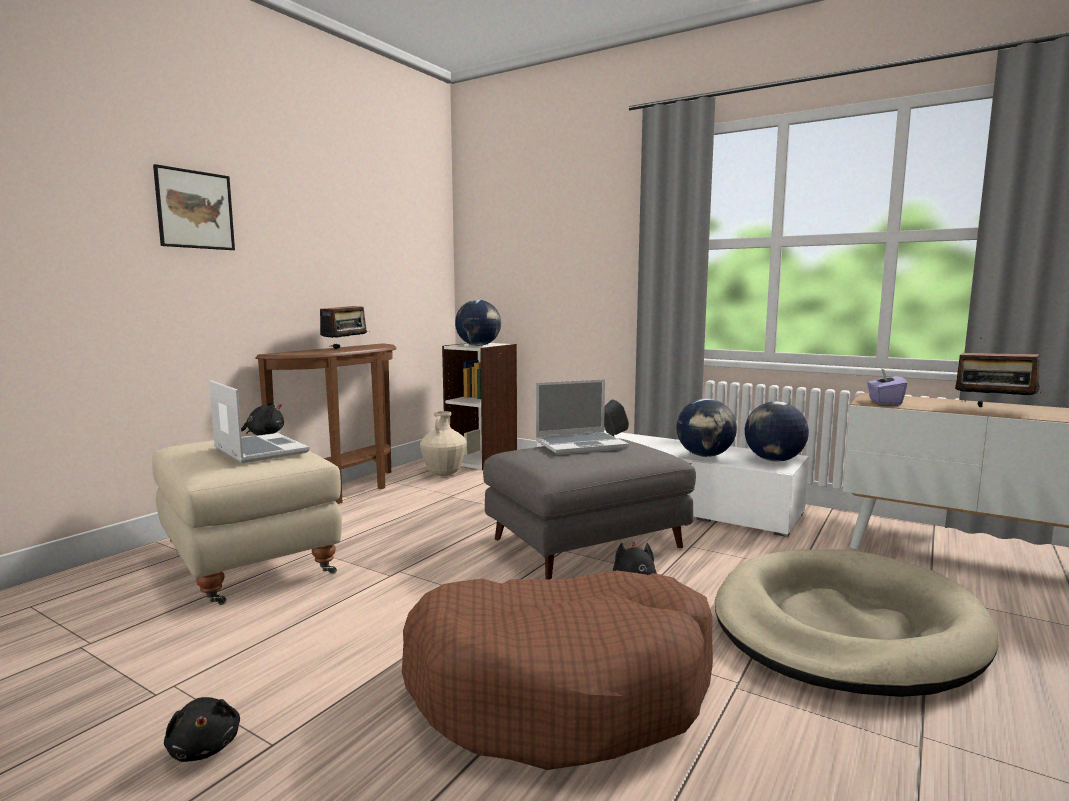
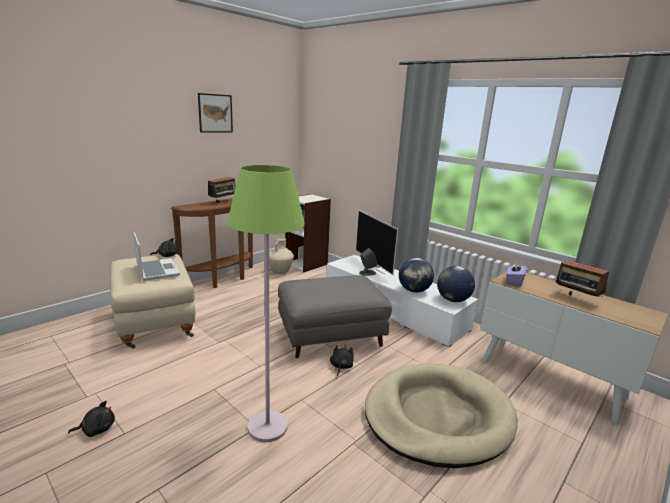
camera: 10 degrees right, 10 degrees up
(195, 209) = (135, 129): picture -> picture (215, 113)
(204, 747) = (96, 429): black plush toy -> black plush toy turned 90 degrees counterclockwise
(478, 345) = (306, 200): globe -> none
(563, 688) = (267, 427): brown dog bed -> green floor lamp
(581, 445) = (332, 282): laptop -> none
(619, 436) = (375, 267): none -> television

